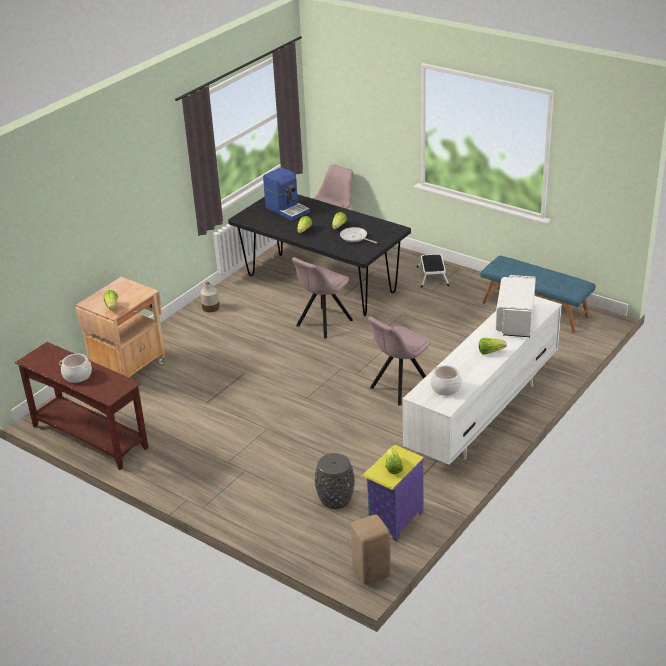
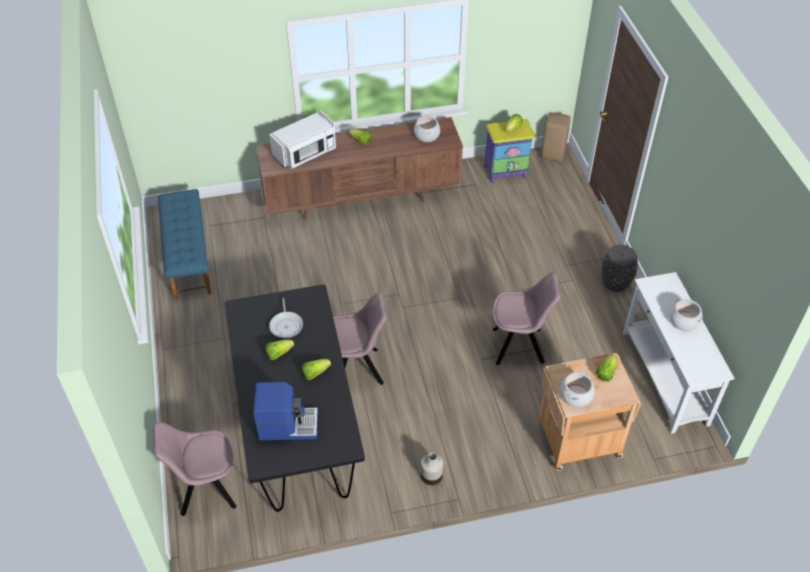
camera: 140 degrees left, 15 degrees up
(89, 437) = (665, 378): brown console table -> white console table
(123, 287) = (576, 395): none -> cooking pot
(287, 209) = (287, 424): coffee machine -> coffee machine turned 90 degrees clockwise
(335, 499) = (526, 206): grey stool -> grey stool (615, 282)
(400, 387) = (383, 259): pink chair -> pink chair (518, 346)
(432, 276) = (197, 356): black step ladder -> none
(484, 416) = (362, 199): white cabinet -> brown cabinet

